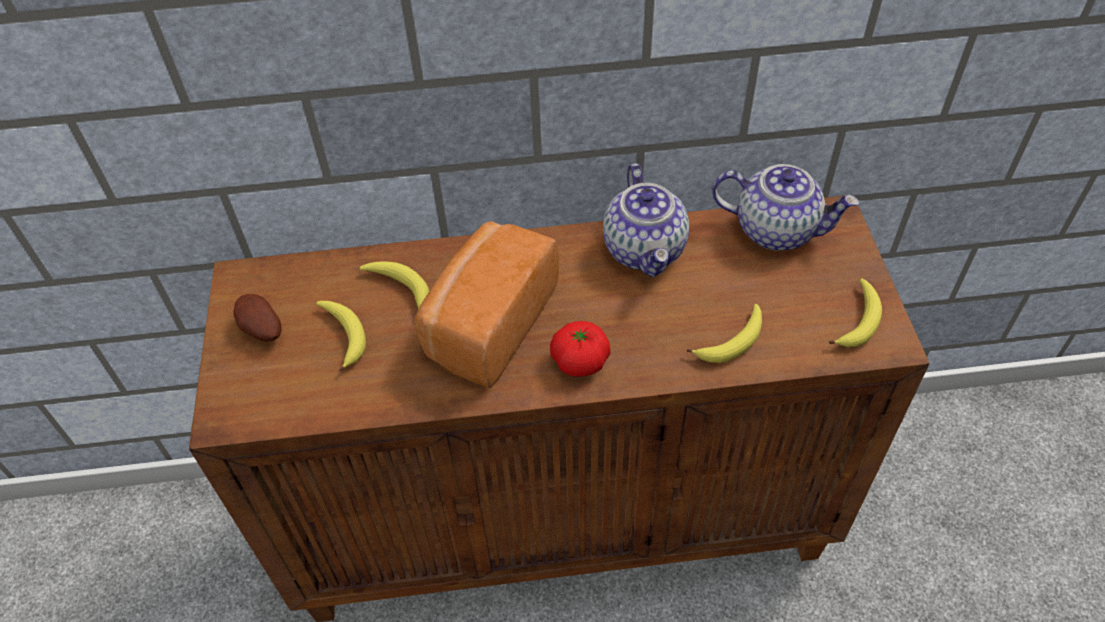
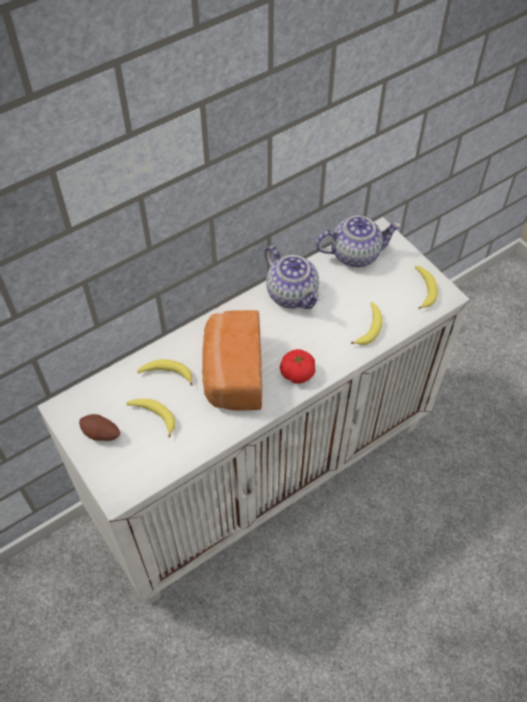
camera: 30 degrees left, 5 degrees up
(564, 517) = (263, 471): brown cabinet -> white cabinet

